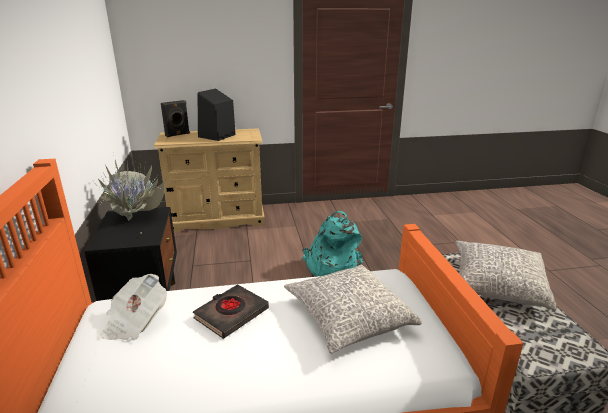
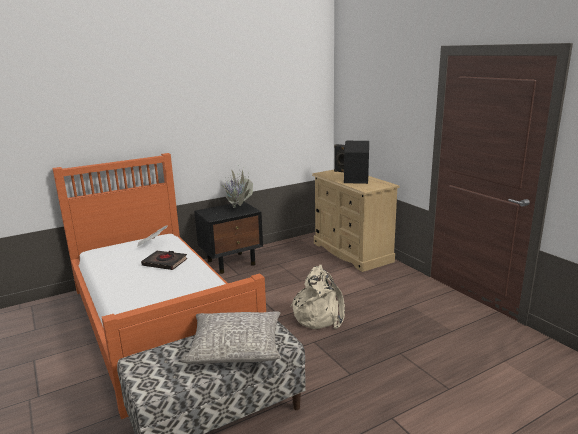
camera: 70 degrees right, 5 degrees down
(331, 267) = (319, 315): turquoise backpack -> beige backpack
(348, 317) = (171, 294): grey pillow -> none

